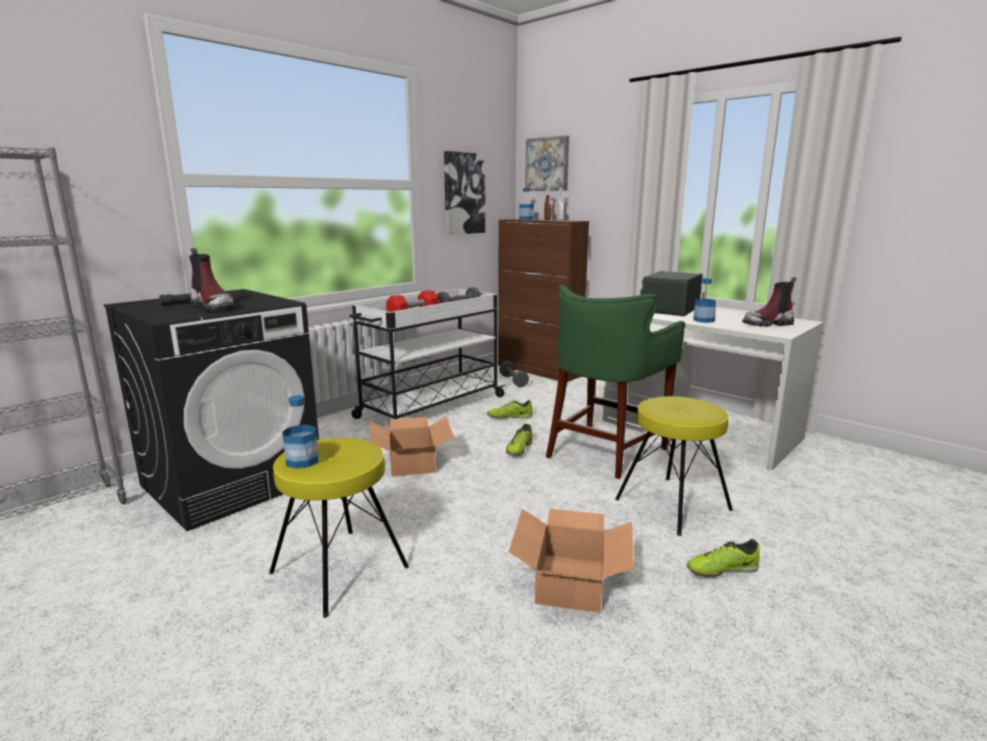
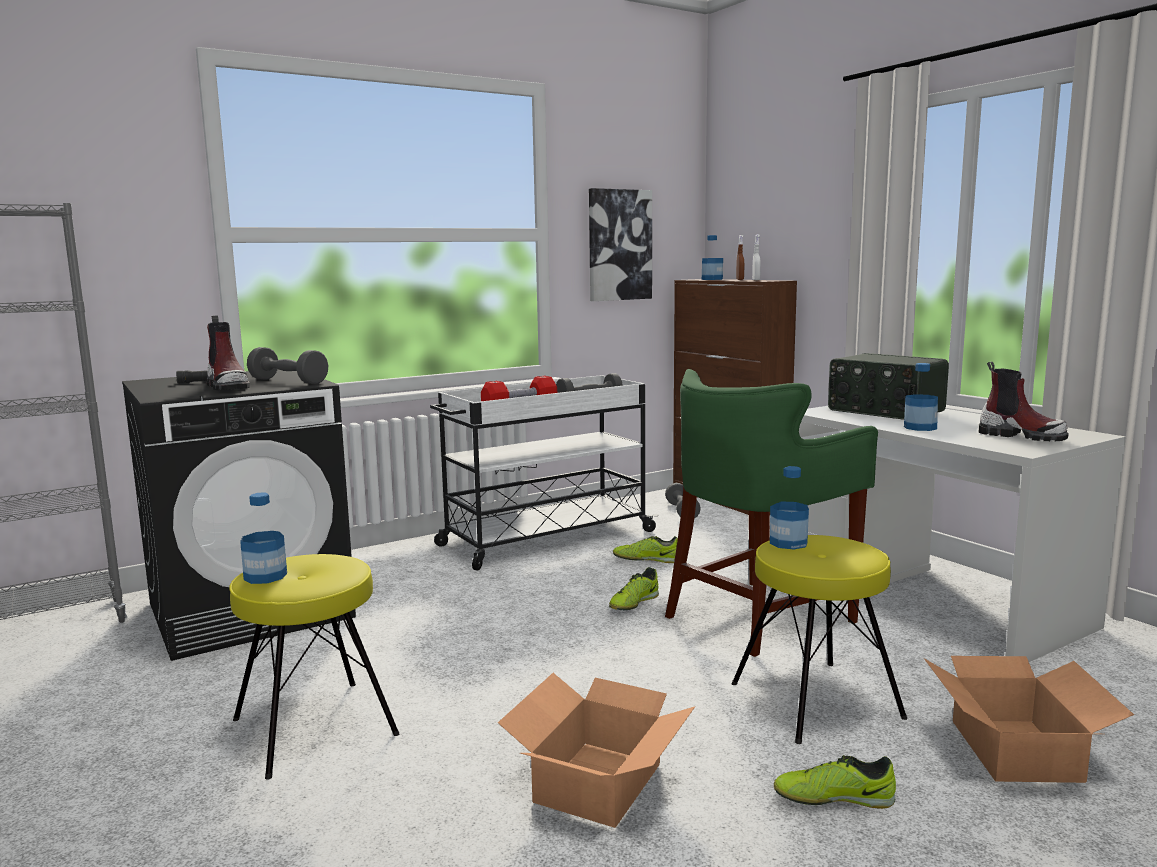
camera: 15 degrees right, 5 degrees down
(259, 301) = (288, 381): none -> grey dumbbell
(411, 462) = (477, 607): cardboard box -> cardboard box (1014, 751)
(547, 164) = (744, 201): picture -> none
(657, 403) = (788, 543): none -> bottle
(669, 309) = (884, 411): radio -> radio turned 90 degrees counterclockwise
(768, 324) = (1021, 436): boot -> boot turned 135 degrees counterclockwise

